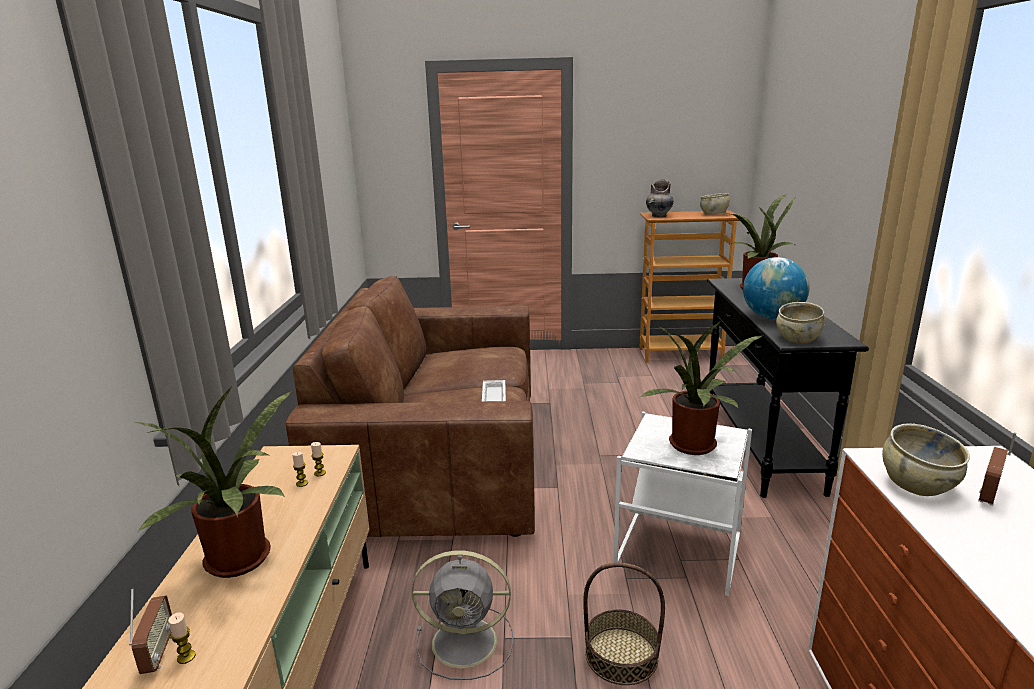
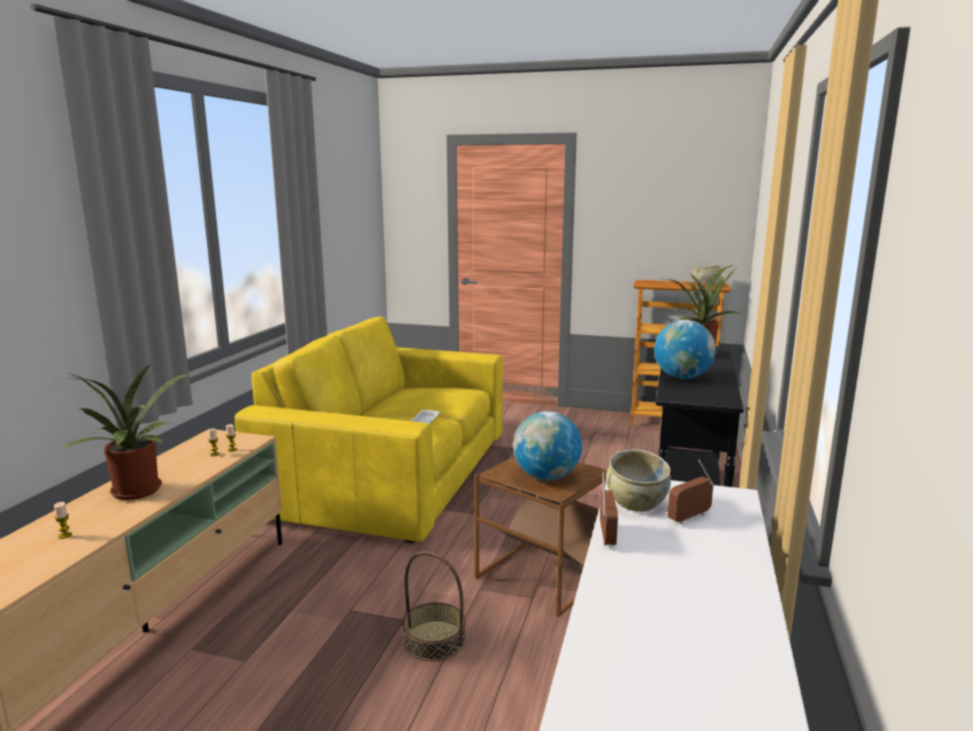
camera: 15 degrees right, 5 degrees down
(158, 653) = (51, 531): radio -> radio (606, 536)
(439, 453) = (391, 473): brown sofa -> yellow sofa
(467, 642) = (321, 607): grey fan -> none
(658, 216) = (648, 283): grey vase -> none
(679, 551) = (542, 577): white side table -> brown side table
(694, 448) = (546, 477): potted plant -> globe
(797, 338) = (682, 395): beige bowl -> none

